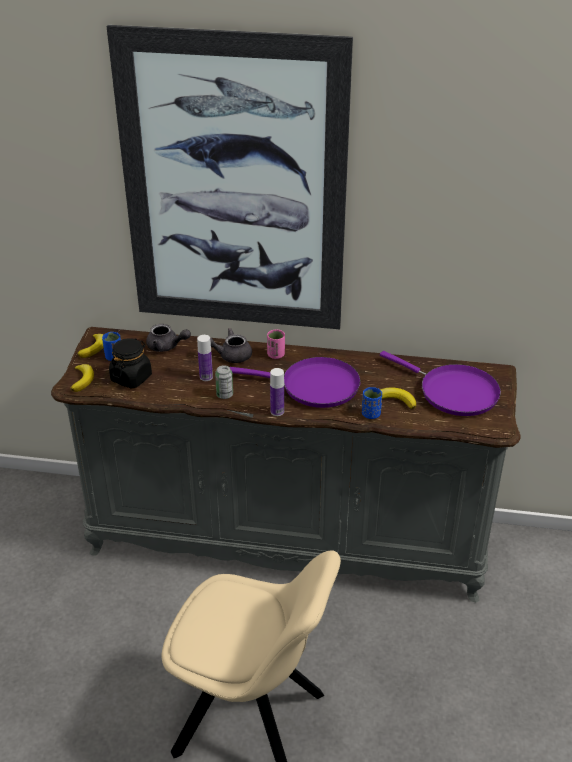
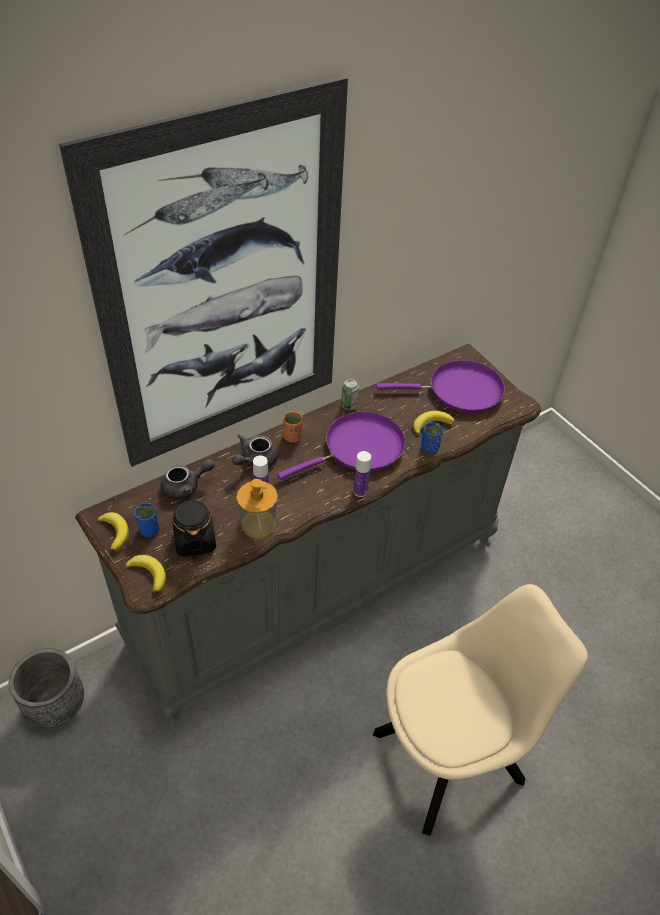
camera: 45 degrees left, 10 degrees up
(41, 494) = (56, 706): none -> grey planter
(181, 391) = (258, 524): none -> soap dispenser
(224, 395) = (299, 503): can -> can (349, 405)
(276, 355) = (292, 437): pink cup -> orange cup

